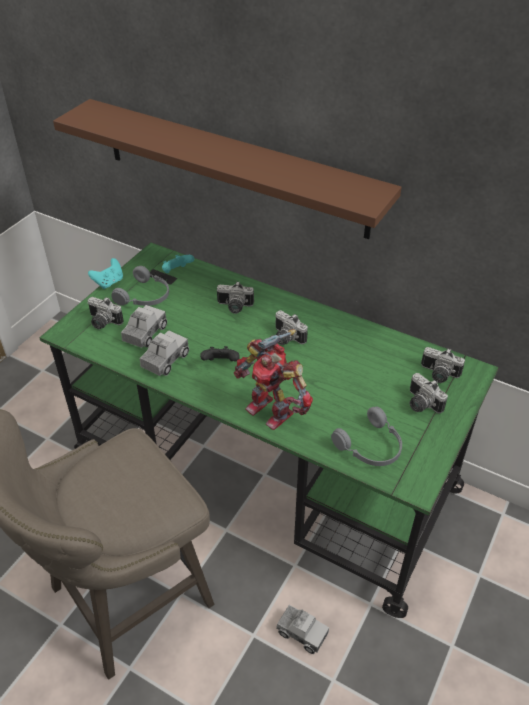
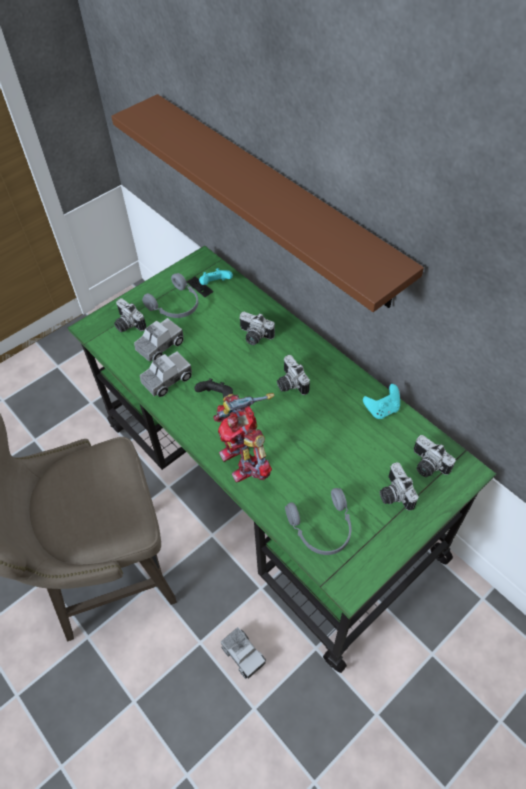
camera: 20 degrees right, 10 degrees up
(109, 282) = (149, 282): turquoise game controller -> turquoise game controller (382, 409)

